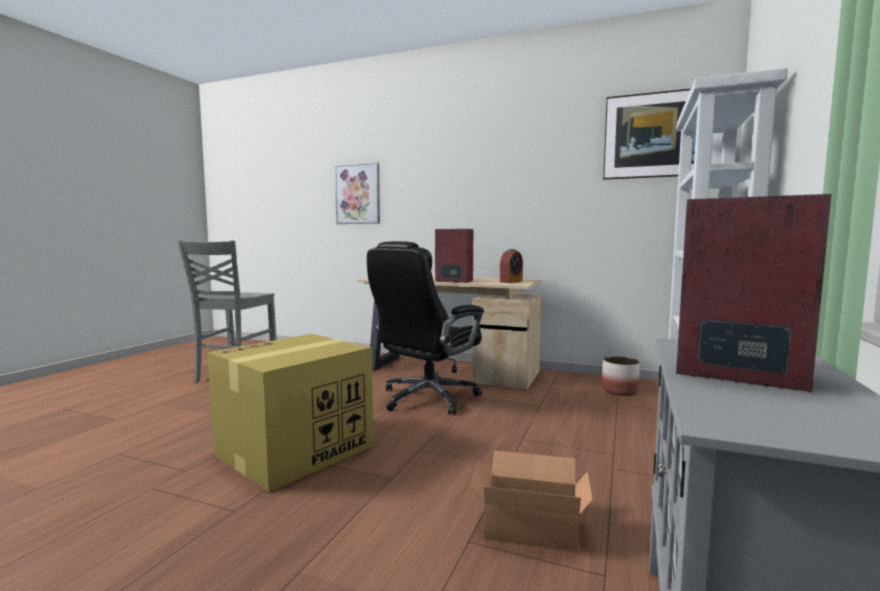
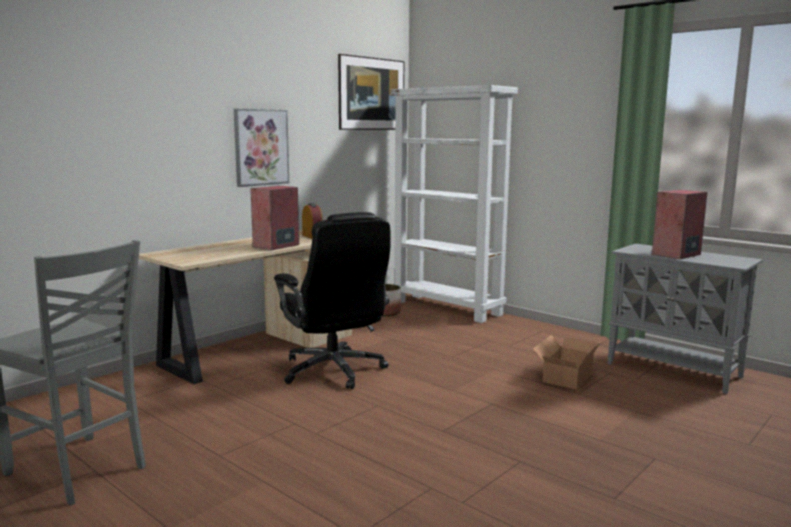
camera: 70 degrees left, 5 degrees up
(294, 451) = (419, 435): cardboard box -> none
(358, 194) = (66, 136): picture -> picture (261, 147)

